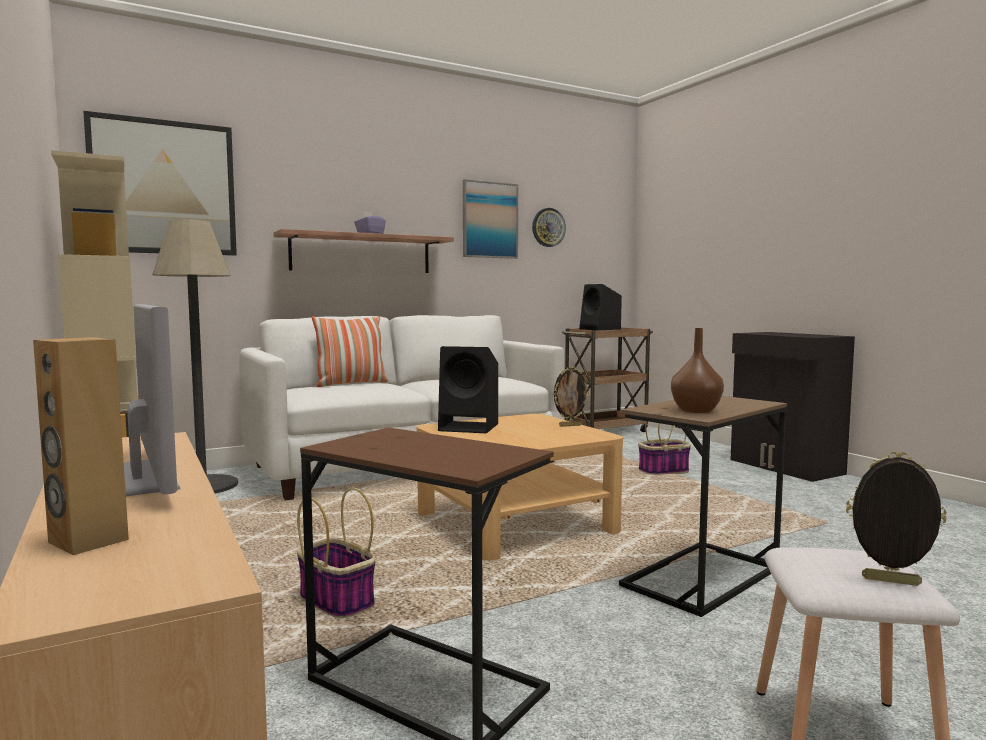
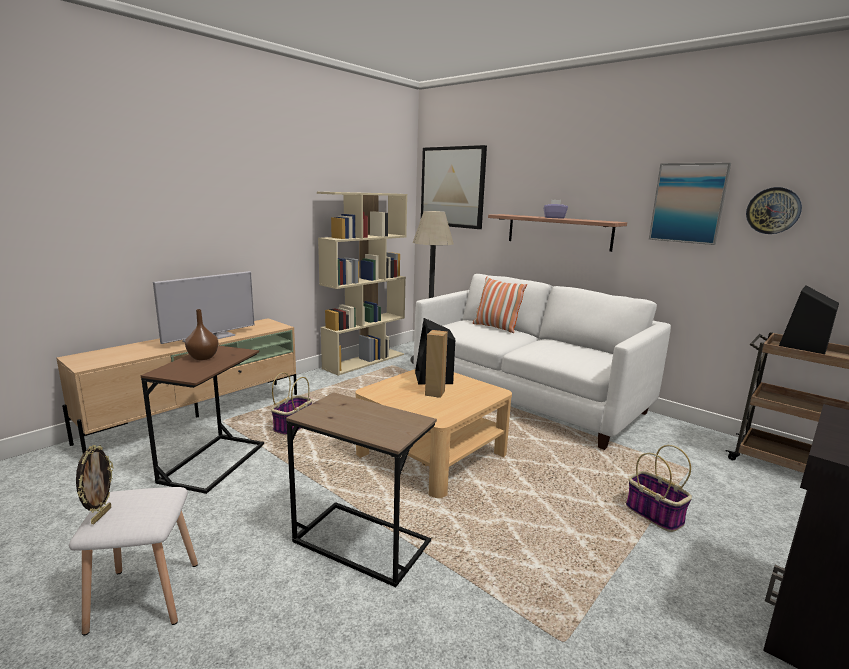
camera: 70 degrees right, 10 degrees up
(87, 541) = (131, 348): brown speaker -> brown speaker (434, 393)
(570, 425) = (470, 406): picture frame -> none
(696, 410) = (334, 414): brown vase -> brown vase (203, 357)

